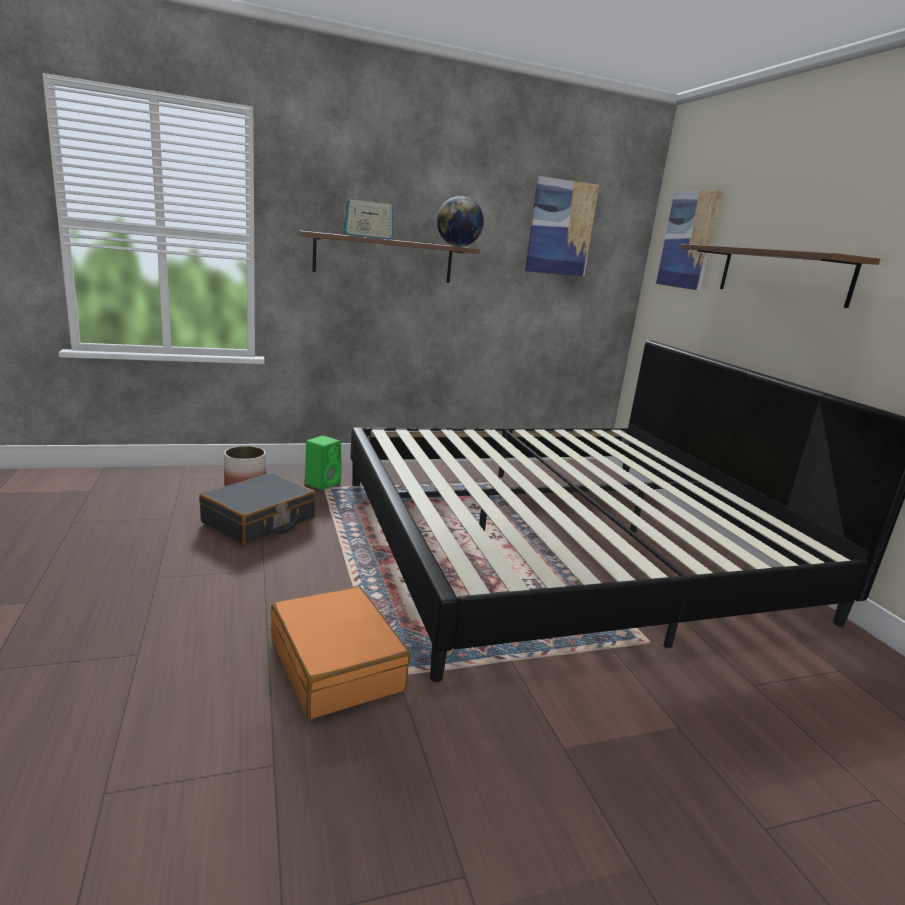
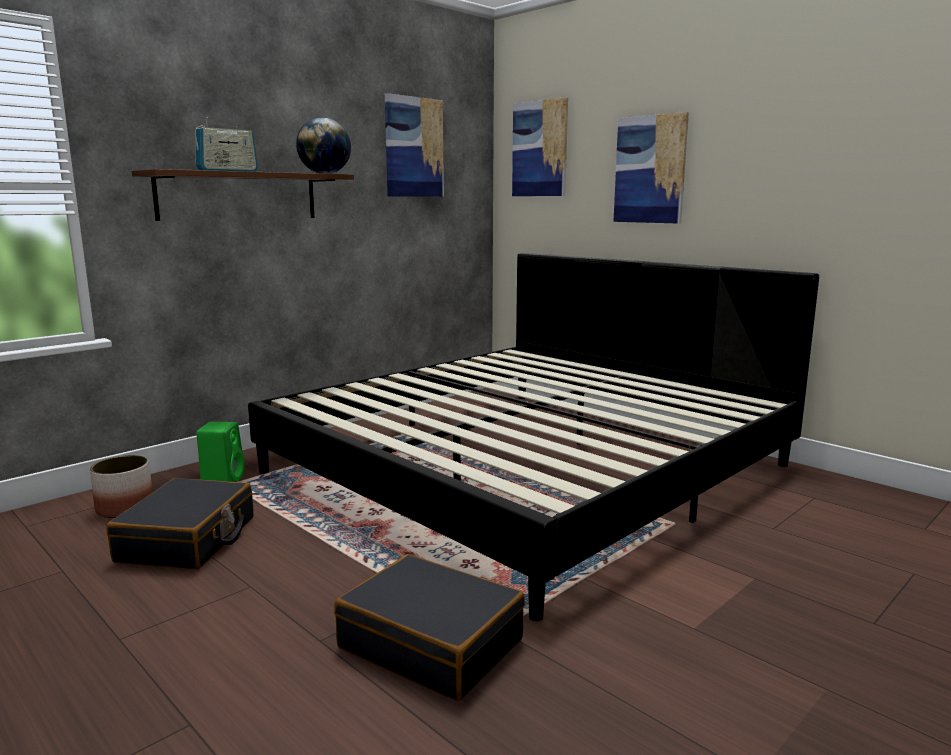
camera: 25 degrees left, 5 degrees down
(337, 665) = (431, 644): orange suitcase -> black suitcase
(782, 275) = (650, 169): brown shelf -> picture

